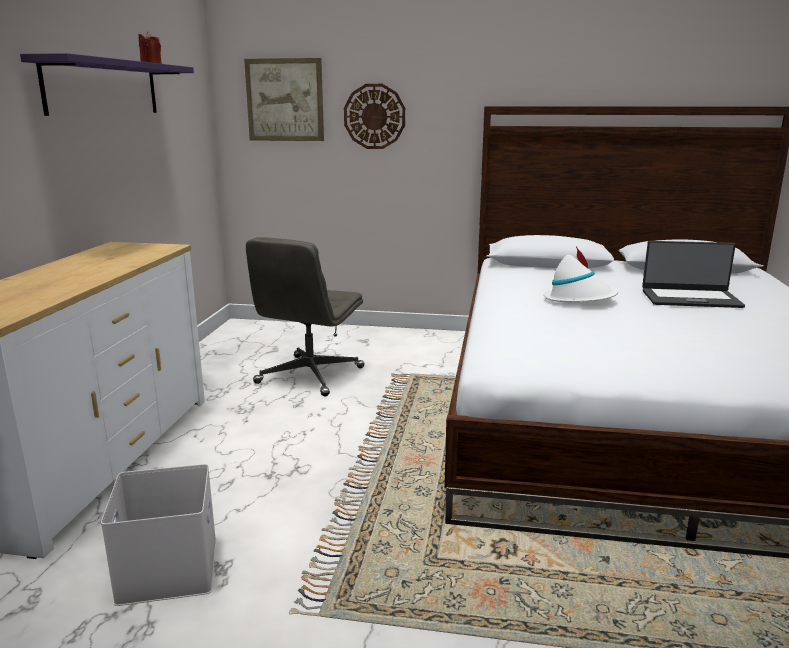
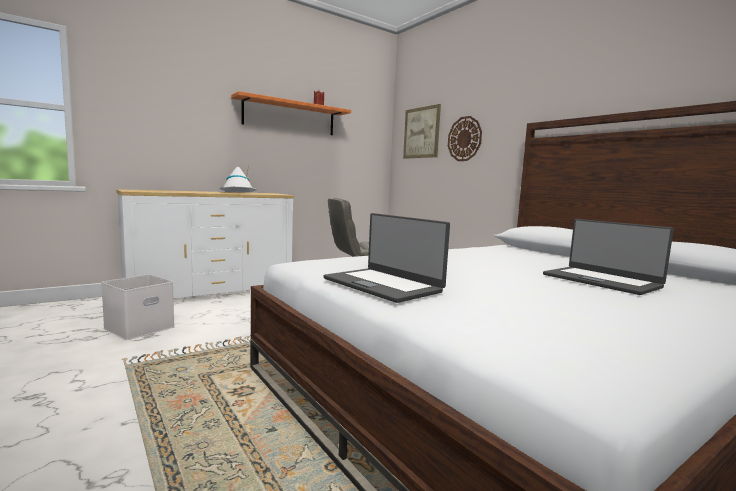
camera: 45 degrees right, 10 degrees down
(103, 88) = (290, 117): purple shelf -> orange shelf
(579, 299) = (488, 261): white hat -> white hat (238, 192)
(653, 366) = (383, 285): none -> laptop

